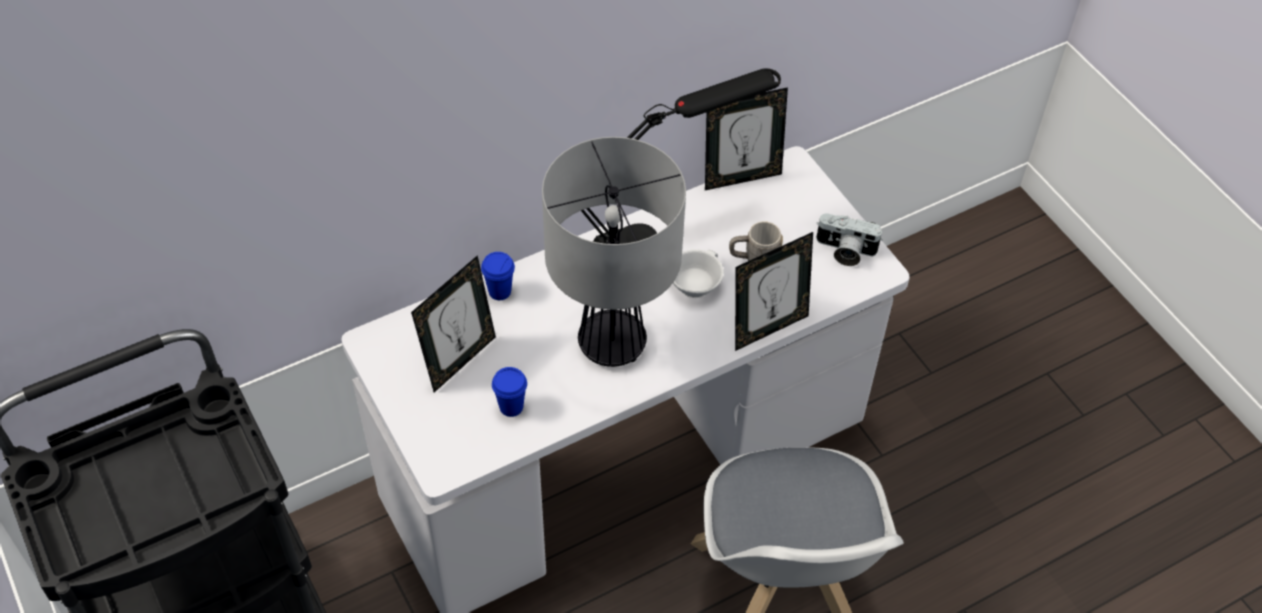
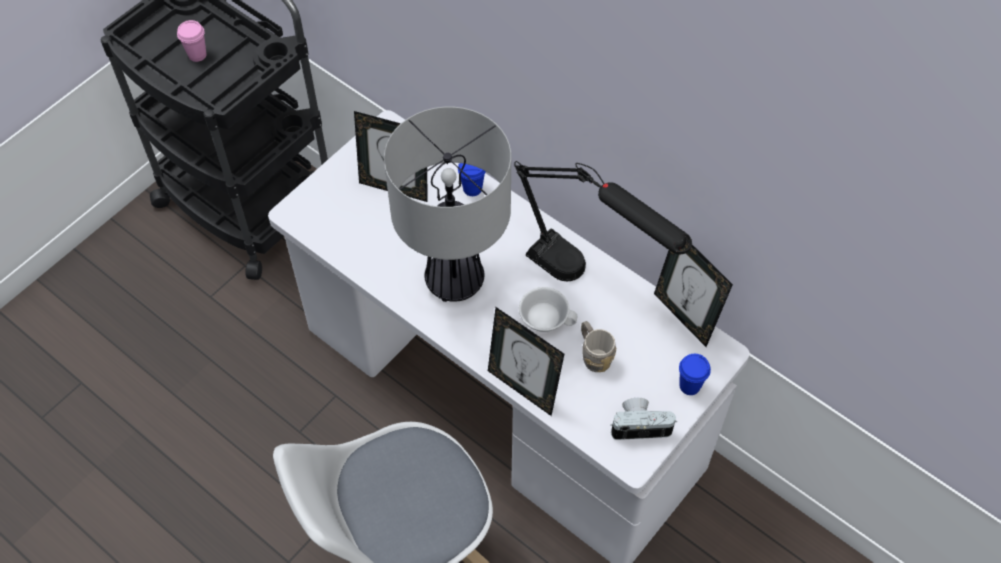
camera: 70 degrees right, 5 degrees up
(150, 494) = (197, 55): none -> pink cup
(511, 407) = (366, 235): blue cup -> blue cup (689, 386)
(844, 251) = (640, 424): camera -> camera turned 90 degrees clockwise

